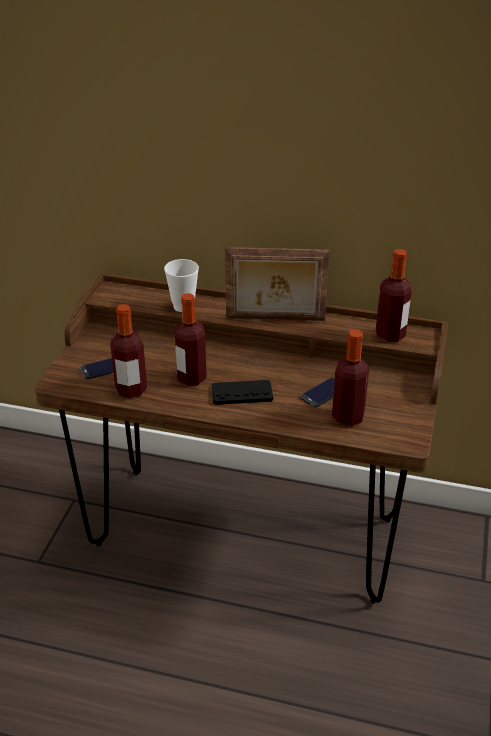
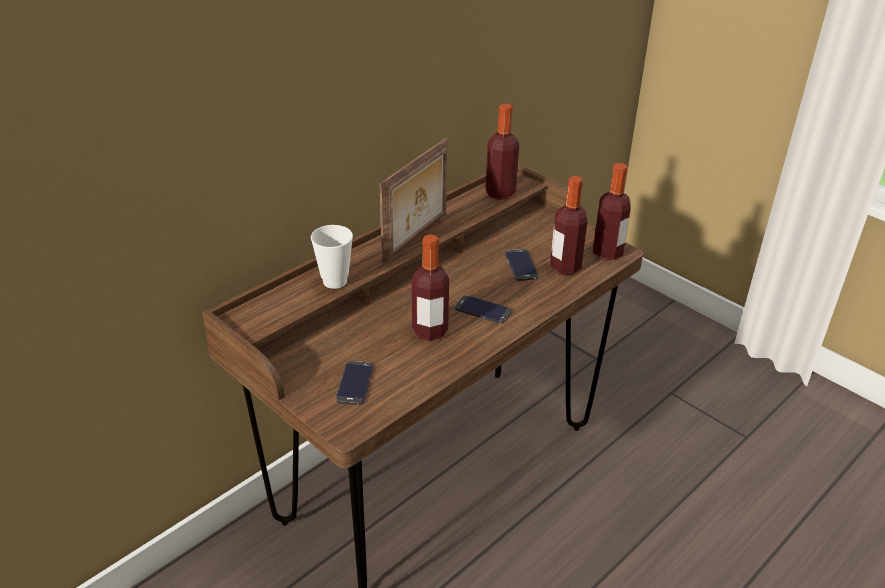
camera: 60 degrees left, 0 degrees up
(131, 390) = (412, 377): bottle -> bottle (607, 253)
(242, 393) = (482, 310): black game controller -> phone

